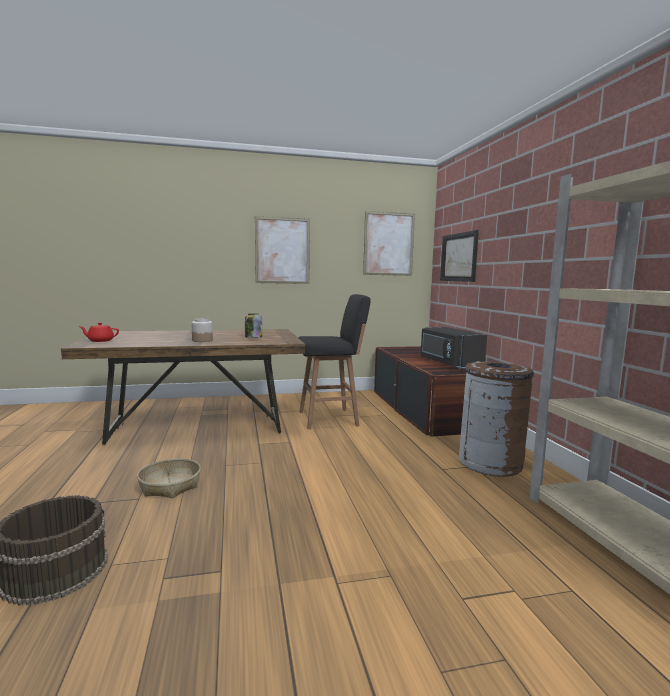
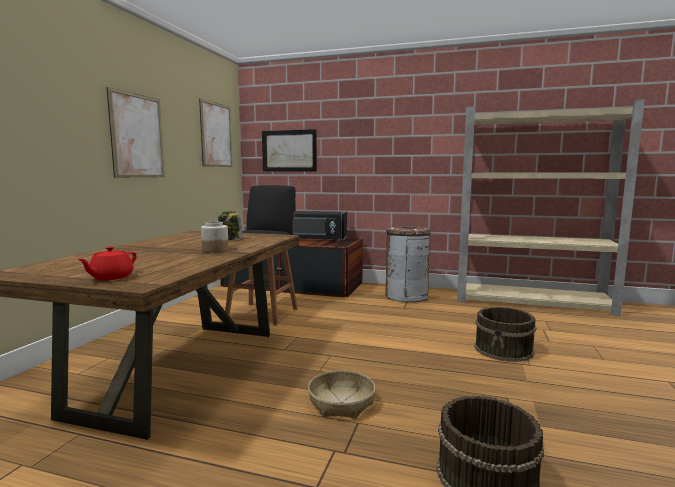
camera: 60 degrees left, 0 degrees up
(374, 556) = (504, 349): none -> brown bucket

